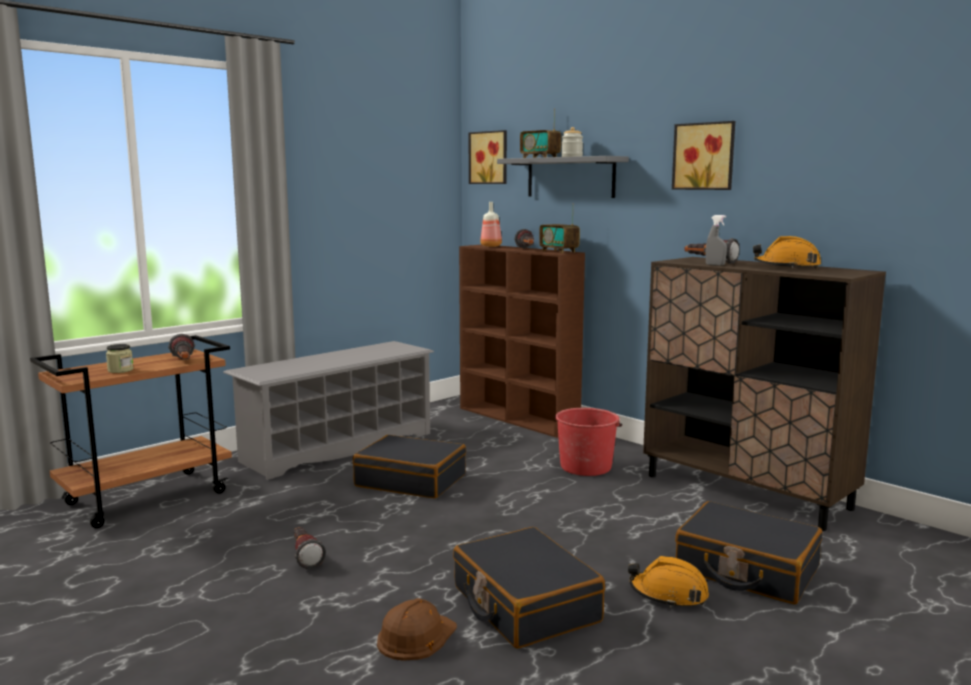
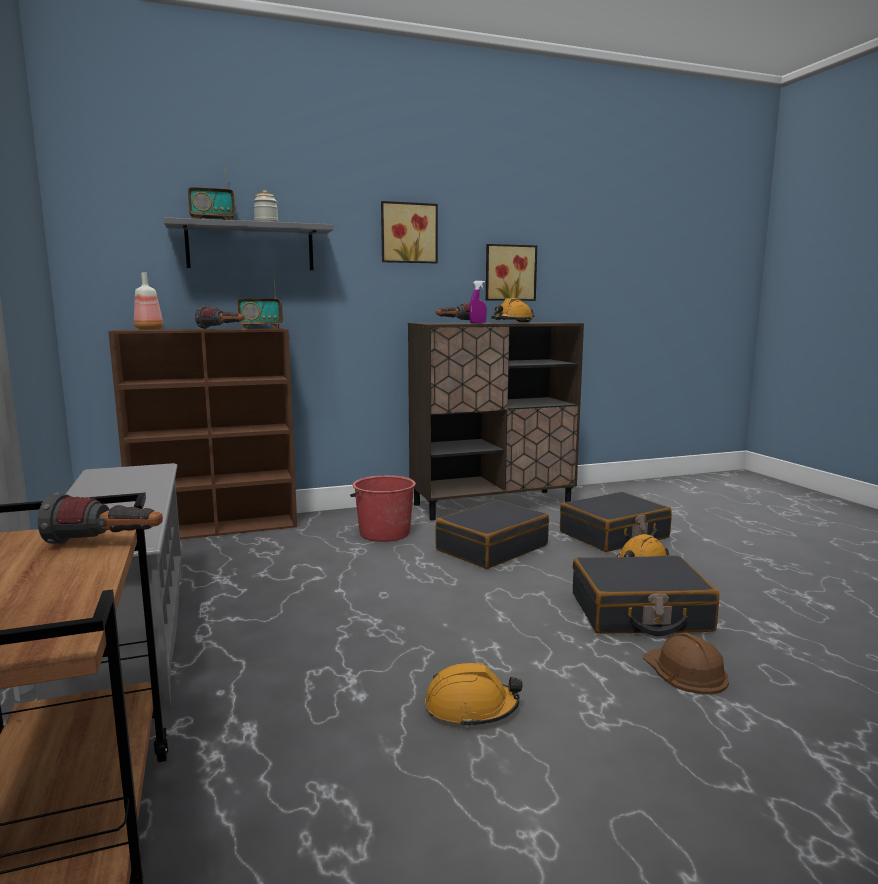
camera: 65 degrees left, 0 degrees up
(120, 370) = (57, 593): jar -> none
(305, 556) = (471, 708): flashlight -> orange hard hat
(411, 480) = (314, 609): black suitcase -> black suitcase (491, 548)
(490, 157) = (108, 217): picture -> picture (509, 273)
(715, 265) = (477, 323): grey spray bottle -> purple spray bottle

